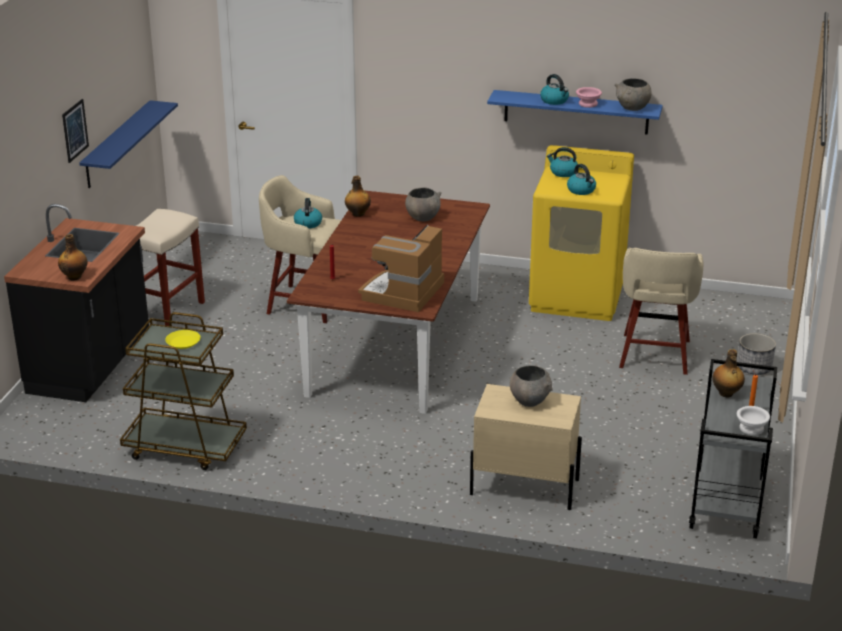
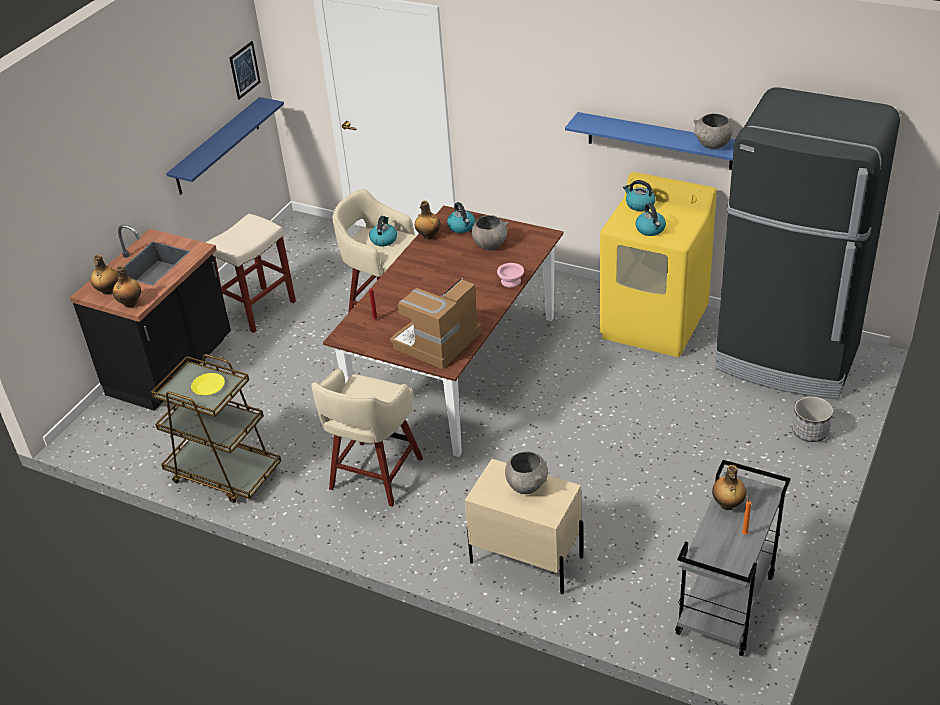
camera: 15 degrees right, 10 degrees up
(44, 269) = (108, 291): none -> bottle
(75, 130) = (158, 144): picture -> picture (244, 70)
(554, 101) = (634, 130): kettle -> kettle (462, 227)
(589, 104) = (668, 137): pink bowl -> pink bowl (511, 281)
(654, 355) = (709, 405): beige stool -> beige stool (374, 476)
(713, 315) = (787, 358): none -> black fridge
(751, 428) = (739, 555): white bowl -> none

